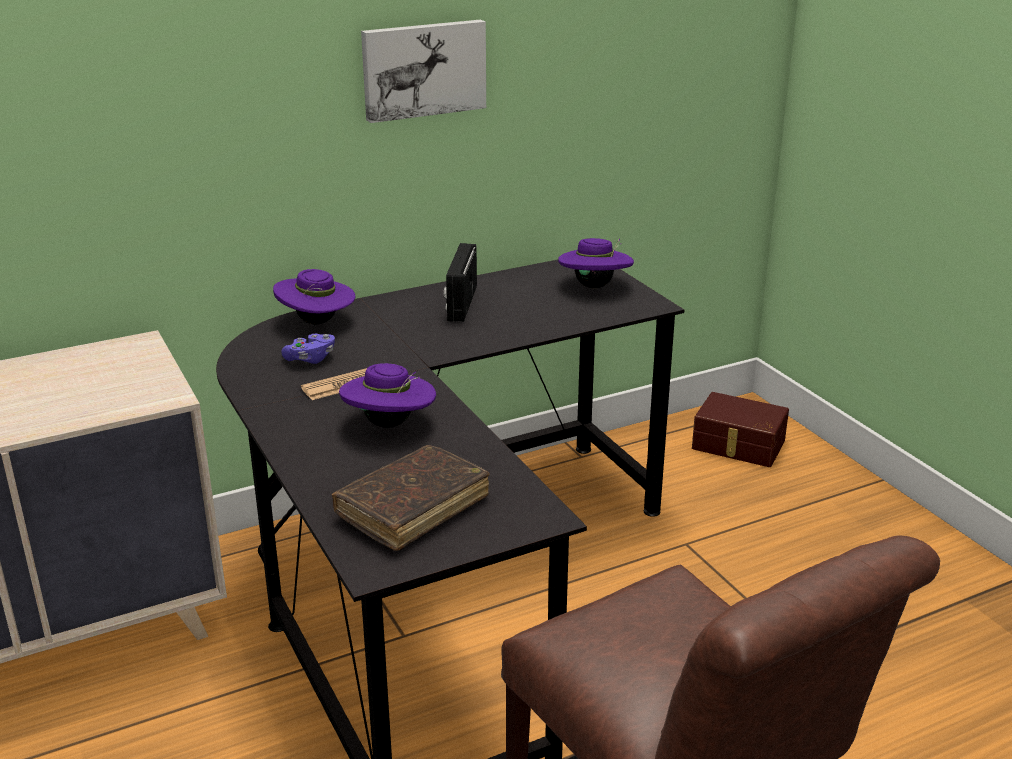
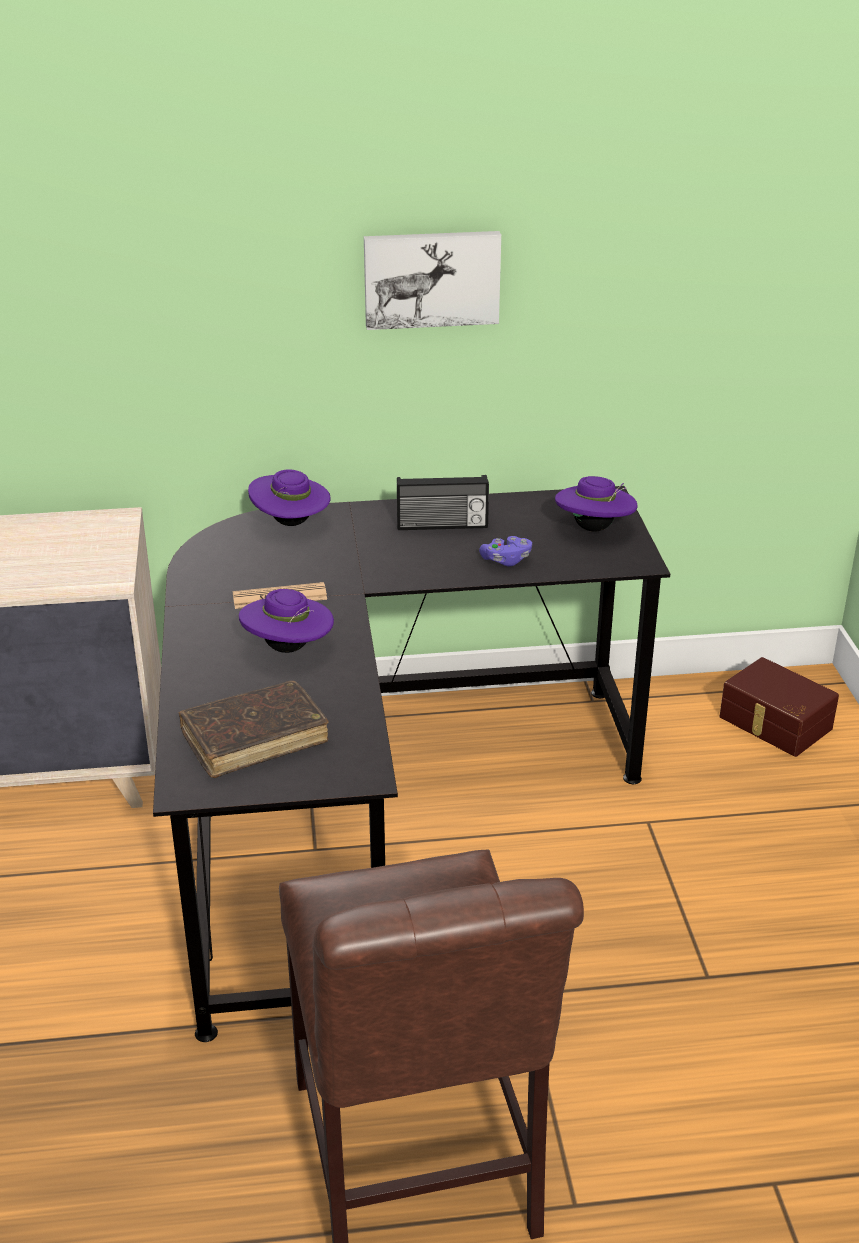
camera: 20 degrees right, 5 degrees up
(311, 359) = (261, 563): purple game controller -> purple game controller (506, 560)
(460, 303) = (442, 525): radio -> radio turned 120 degrees counterclockwise

